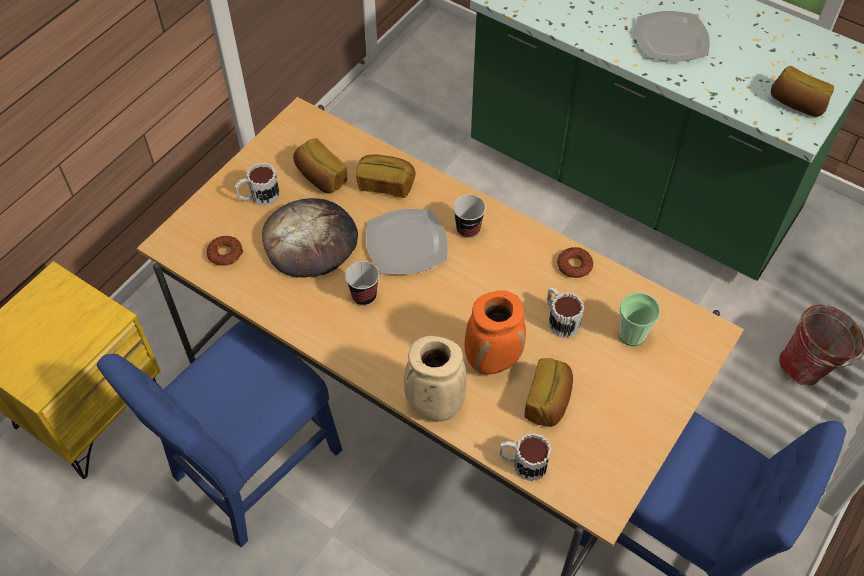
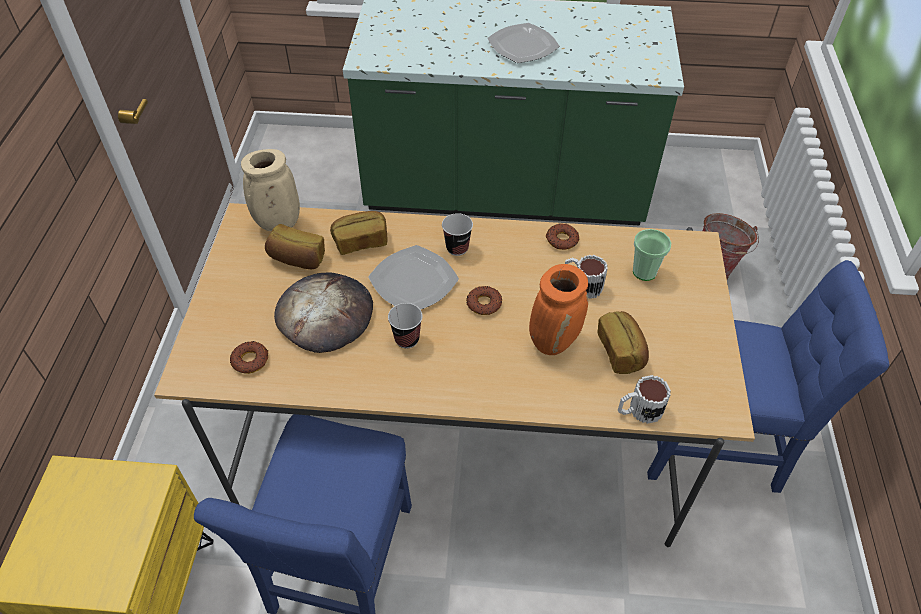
camera: 30 degrees left, 5 degrees down
(258, 196) = (249, 298): mug -> none
(433, 406) = (533, 401): beige vase -> beige vase (277, 224)
(454, 295) = (484, 303): none -> donut
(797, 104) = (645, 58): bread -> none

